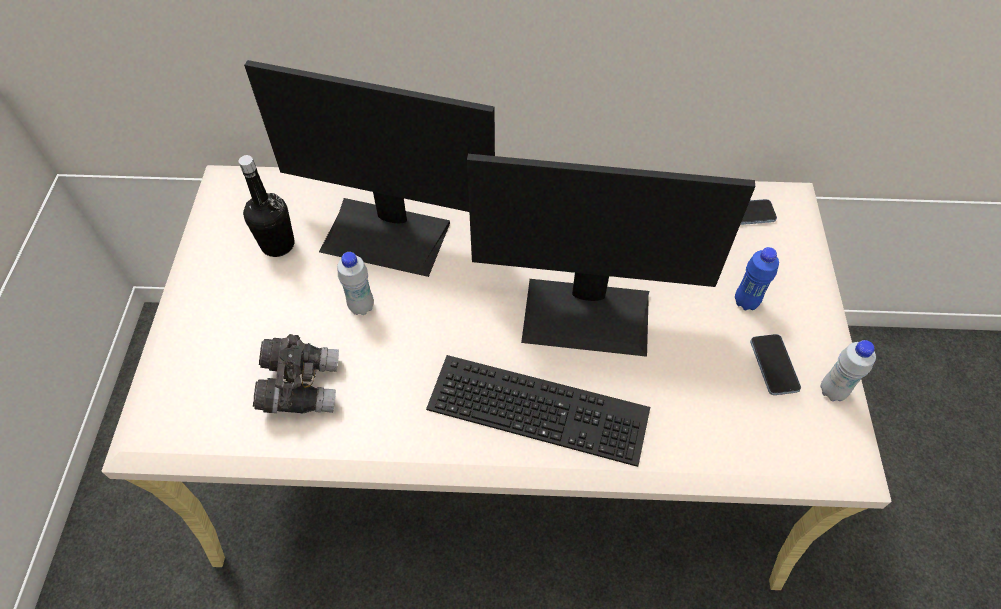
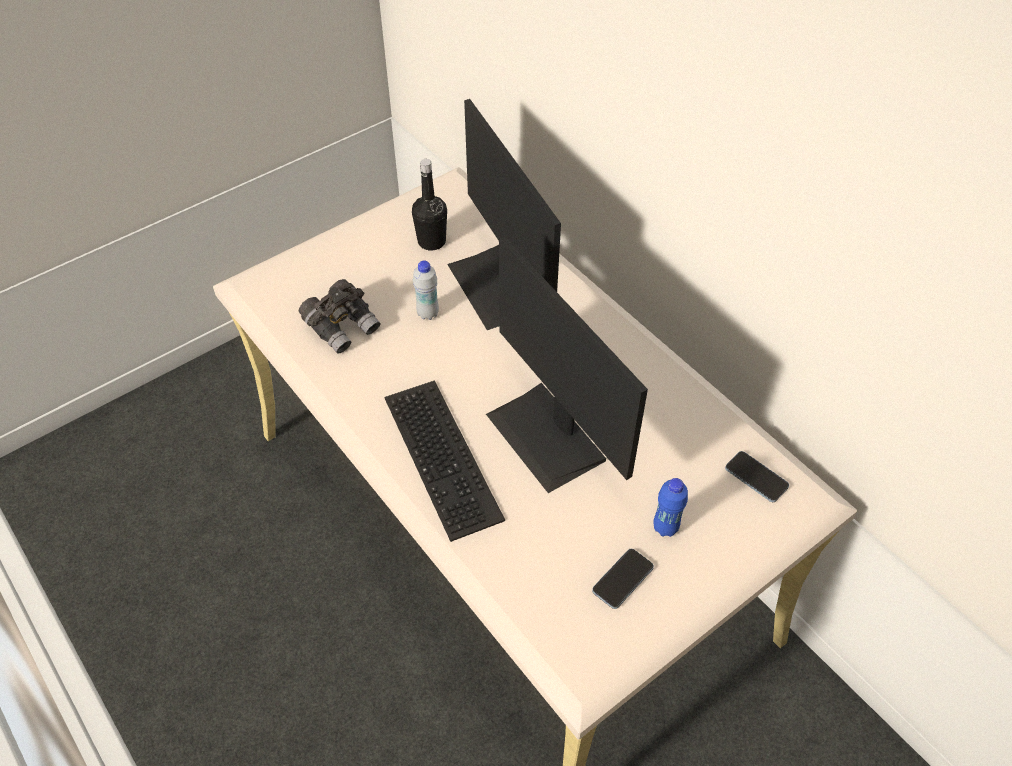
camera: 50 degrees right, 5 degrees down
(832, 391) = (638, 633): white bottle -> none

